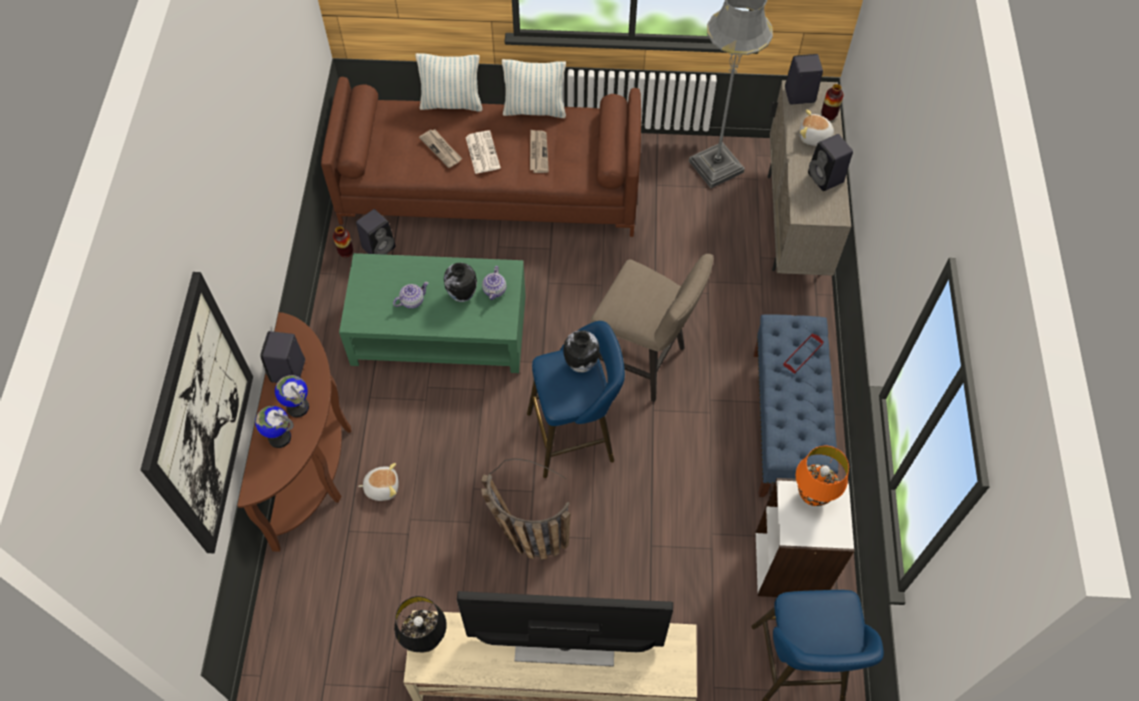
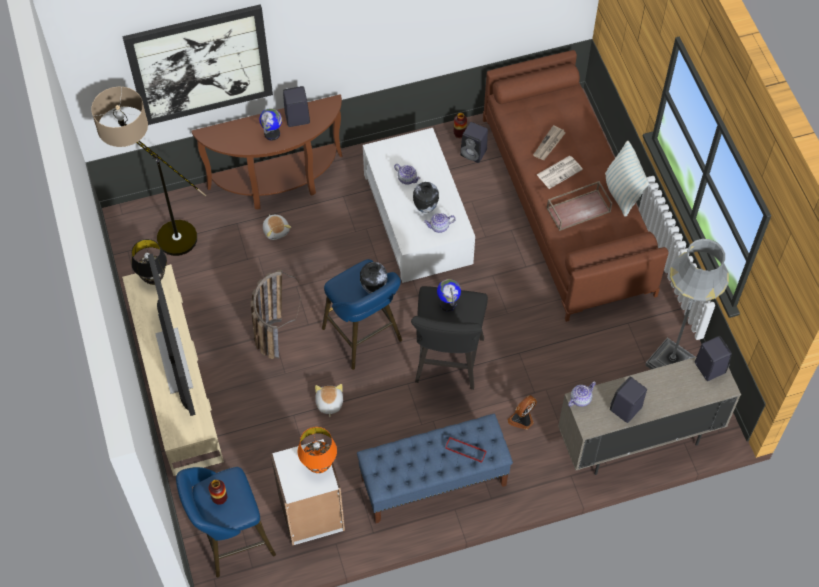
camera: 70 degrees right, 0 degrees up
(279, 437) = (246, 133): globe -> globe (448, 304)
(318, 629) = (162, 233): none -> floor lamp
(439, 330) = (417, 218): green coffee table -> white coffee table
(451, 103) = (599, 135): pillow -> none
(538, 152) = (578, 209): newspaper -> brown tray
(644, 363) = (447, 365): beige stool -> black stool
(737, 315) = (522, 420): none -> fan
(801, 212) = (580, 398): none -> teapot
(814, 137) = (666, 390): plush toy -> plush toy (329, 403)
(828, 115) = (697, 395): vase -> vase (219, 498)

